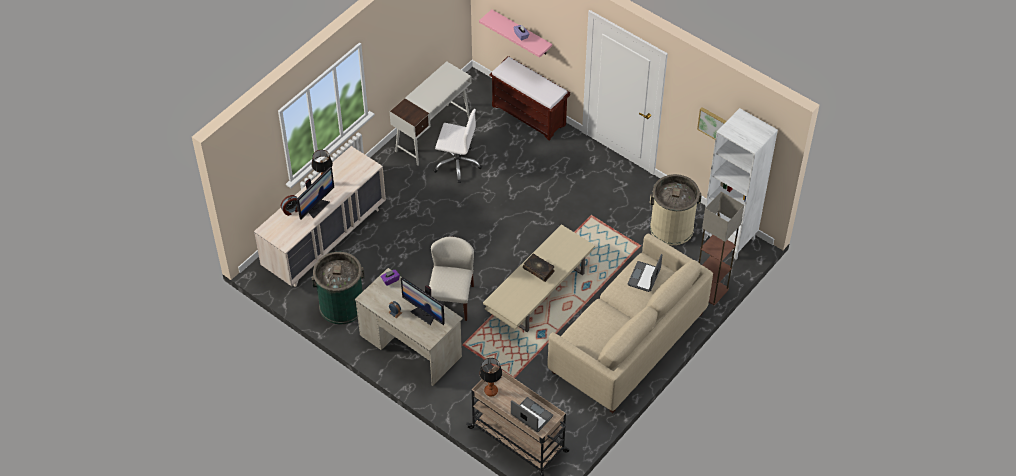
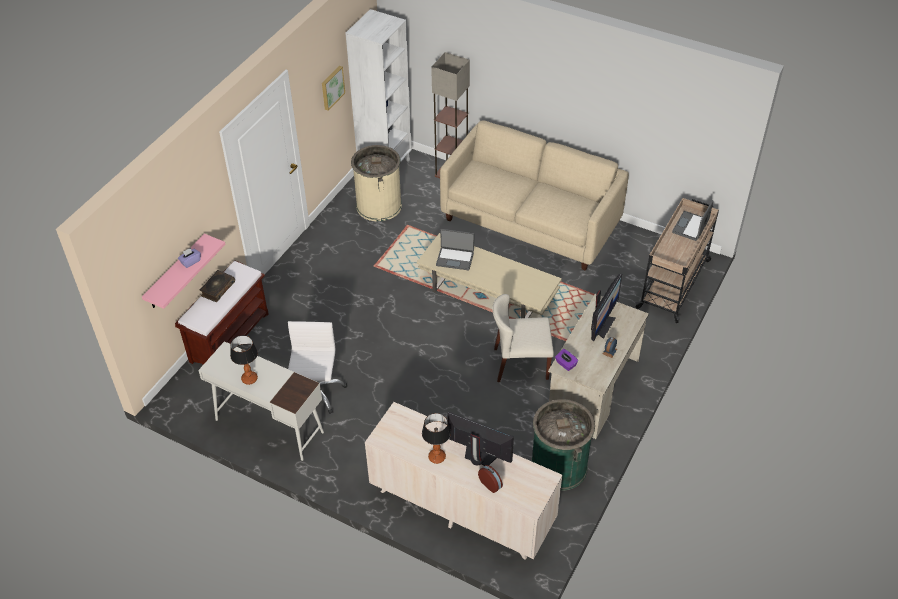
camera: 100 degrees left, 5 degrees down
(491, 391) = (676, 259): table lamp -> table lamp (250, 378)
(539, 270) = (484, 271): book -> book (217, 289)
(644, 277) = (484, 179): laptop -> laptop (455, 258)

